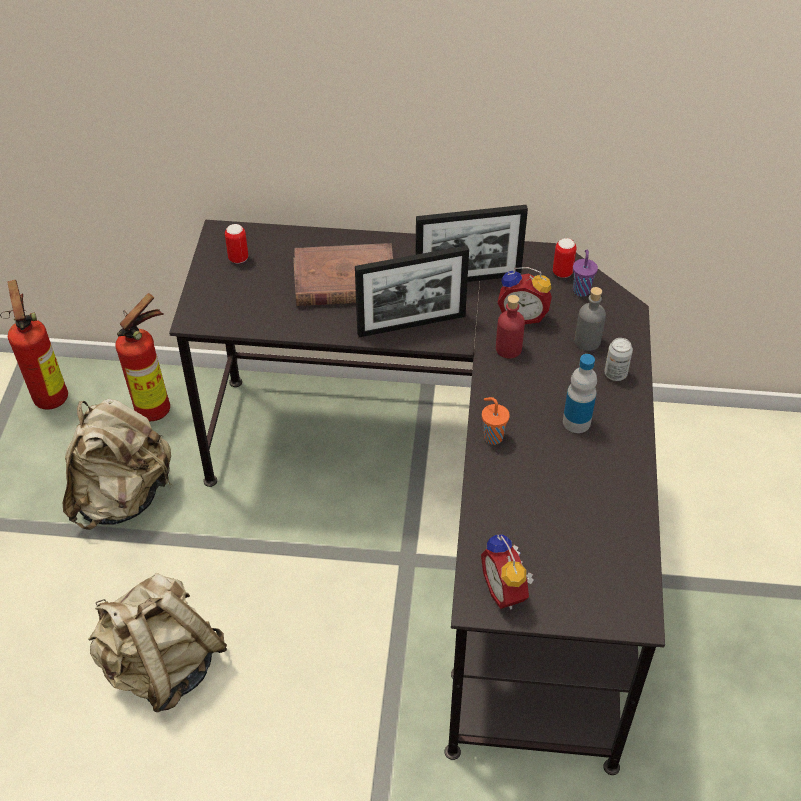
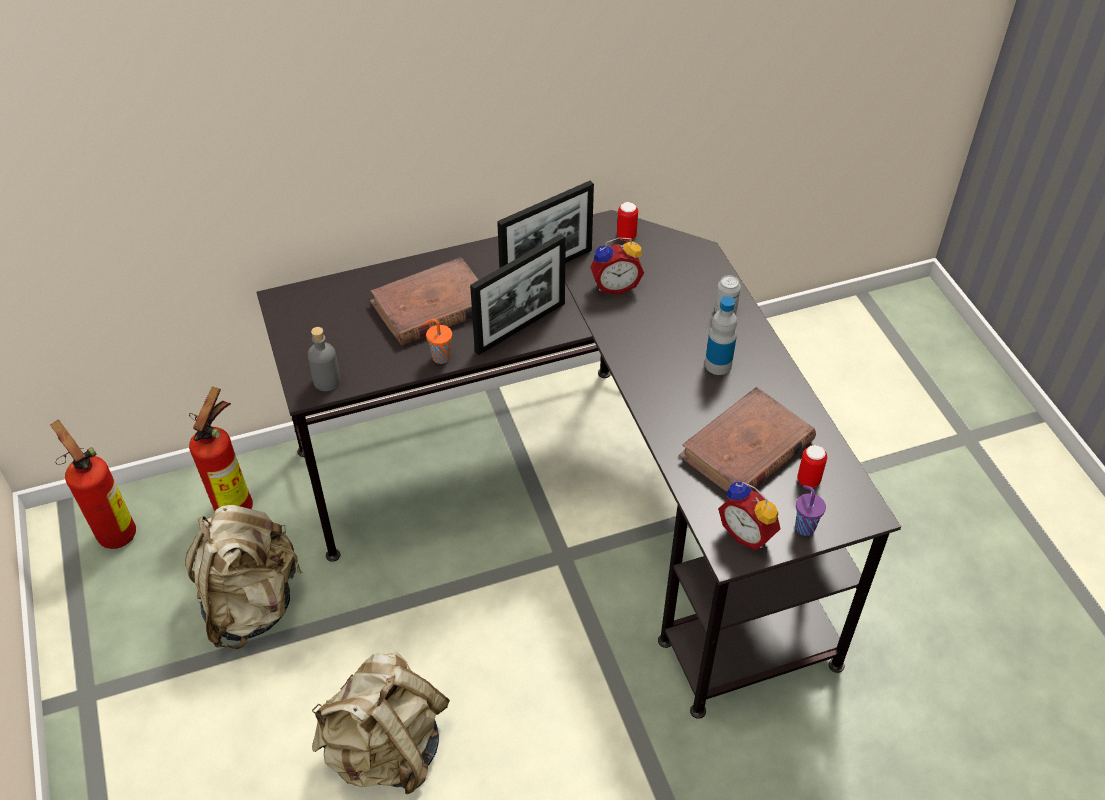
camera: 25 degrees left, 0 degrees up
(238, 258) = (315, 319): can -> can (808, 480)
(492, 437) = (654, 403): orange cup -> orange cup (440, 357)
(508, 349) = (621, 320): red bottle -> none
(554, 511) = (746, 449): none -> brown book
(581, 290) = (652, 246): purple cup -> purple cup (804, 526)
(587, 341) = (684, 290): grey bottle -> grey bottle (327, 381)

